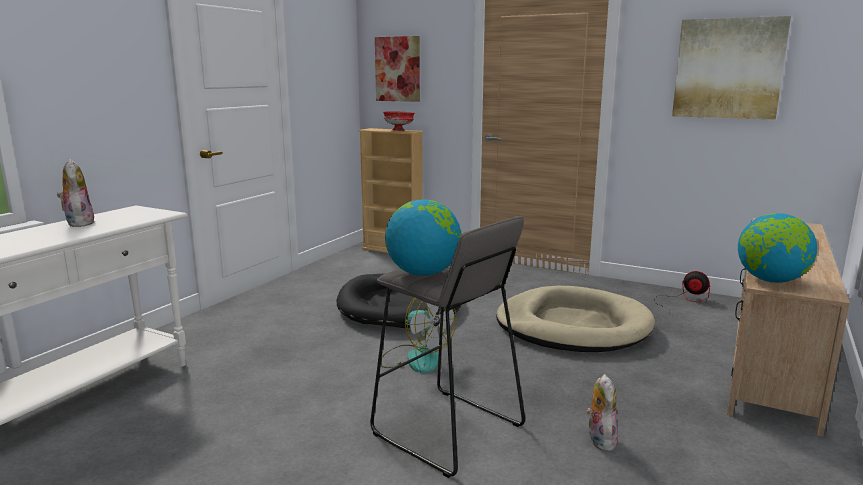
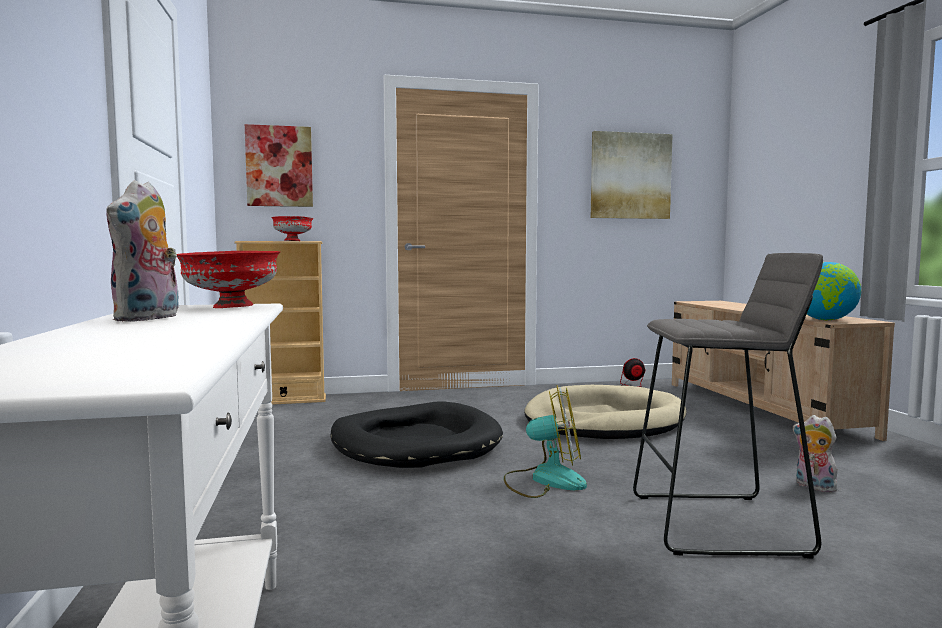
camera: 40 degrees left, 10 degrees down
(78, 223) = (148, 318): plush toy -> plush toy turned 105 degrees counterclockwise
(147, 215) = (231, 307): none -> red bowl
(423, 273) = (712, 325): globe -> none

